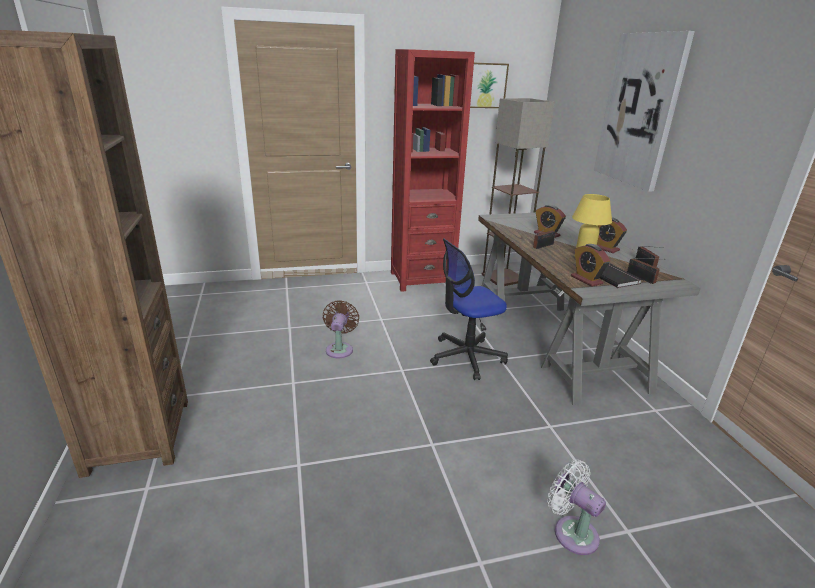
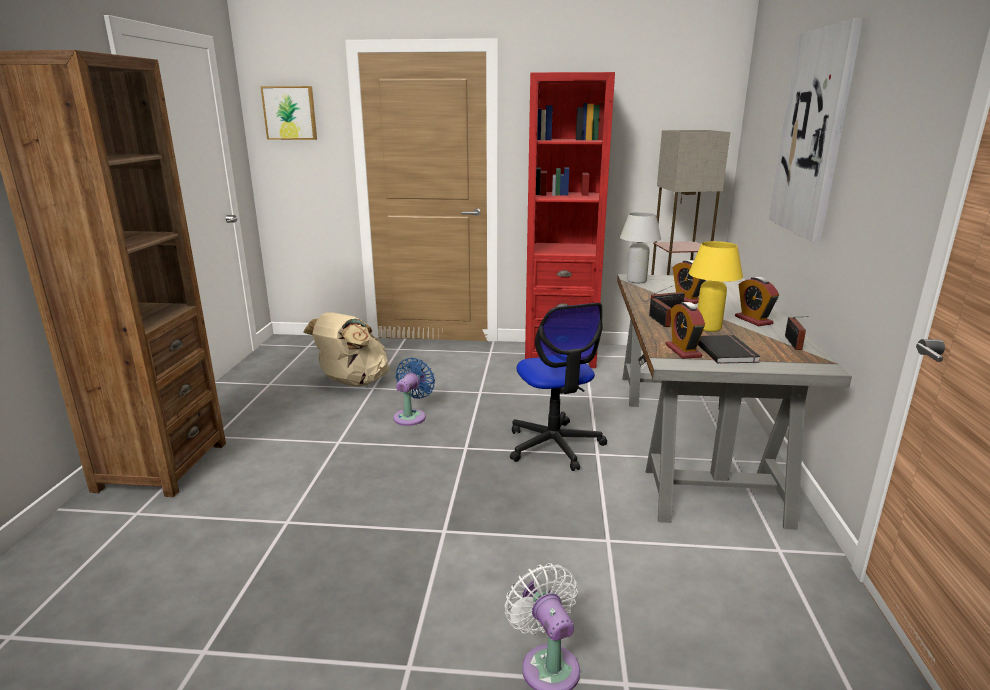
camera: 20 degrees right, 5 degrees down
(267, 325) = (352, 382): none -> beige backpack
(340, 349) = (411, 416): brown fan -> blue fan
(466, 357) = (554, 445): office chair -> office chair turned 105 degrees counterclockwise
(485, 85) = (651, 116): picture -> picture (290, 113)
(498, 220) = (636, 281): none -> white table lamp
(642, 278) = (769, 357): radio -> radio (659, 322)

